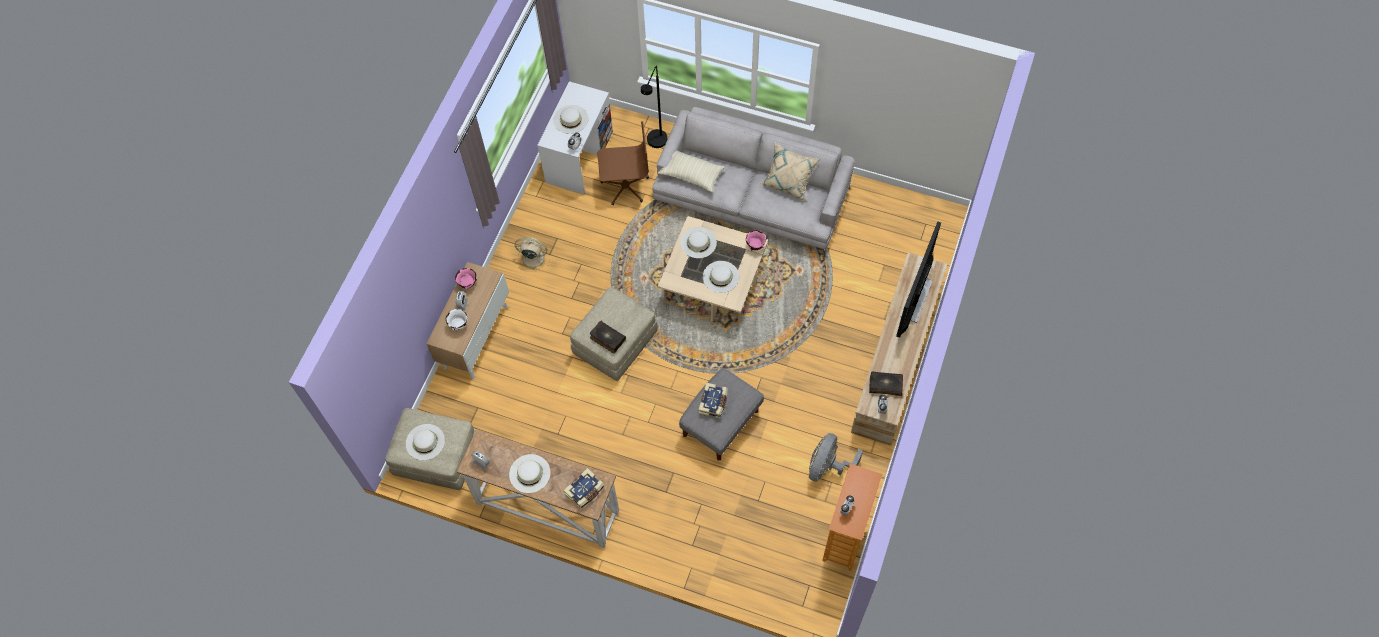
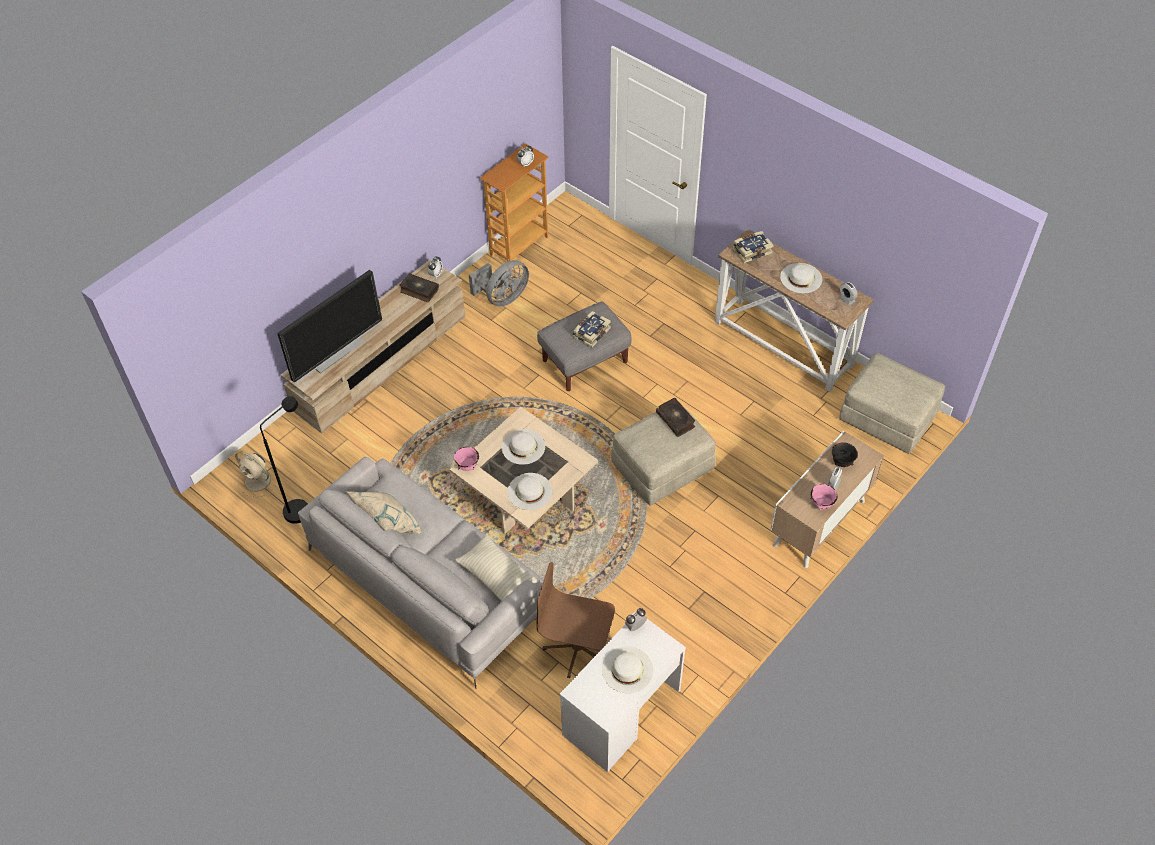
camera: 160 degrees left, 10 degrees down
(425, 442) = (900, 383): white hat -> none
(459, 325) = (841, 462): white bowl -> black bowl
(532, 258) = (727, 594): beige fan -> beige fan (258, 481)
(656, 144) = (513, 693): black floor lamp -> black floor lamp (302, 506)

